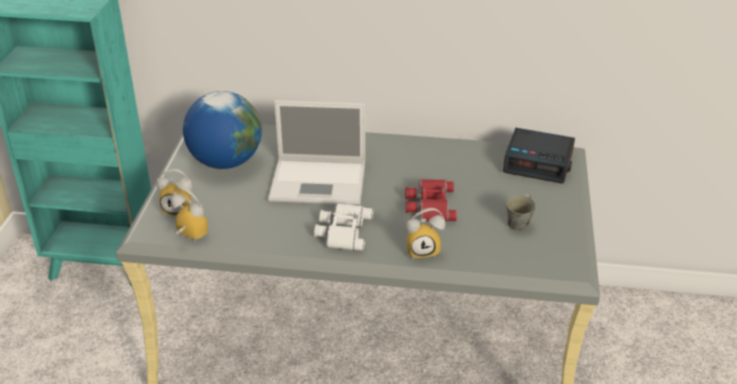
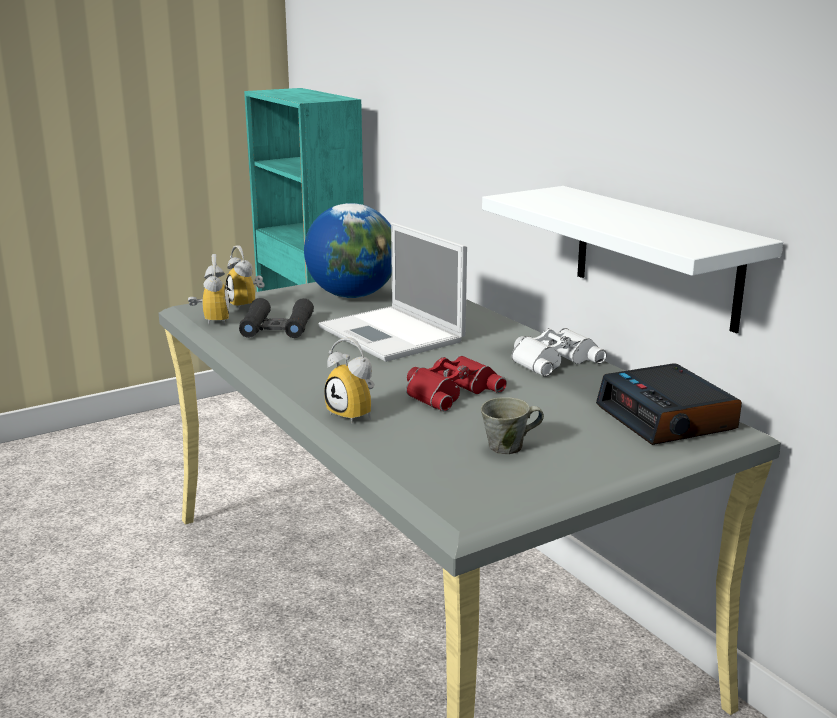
camera: 50 degrees right, 15 degrees down
(244, 217) = (277, 327): none -> black binoculars
(342, 231) = (325, 369): white binoculars -> white binoculars (552, 359)
(477, 67) = (656, 256): none -> white shelf

